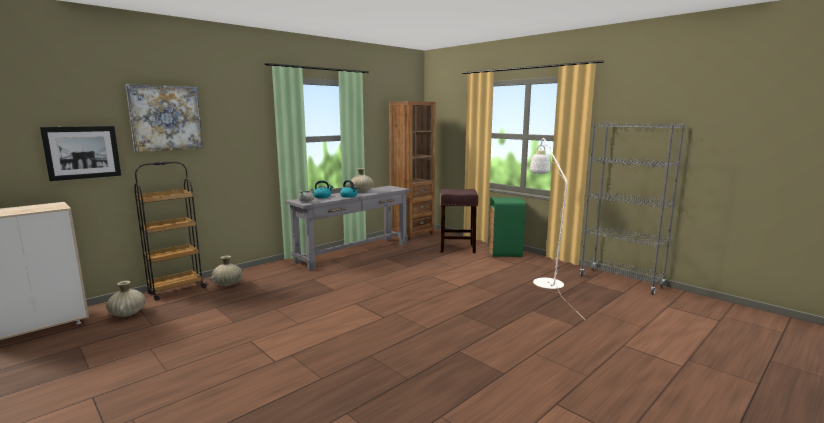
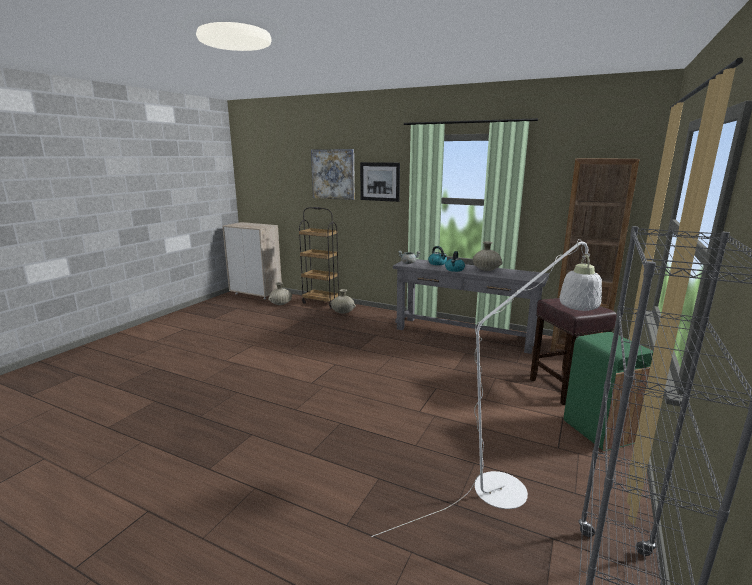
camera: 70 degrees right, 5 degrees up
(82, 152) = (289, 195): picture -> picture (380, 181)

